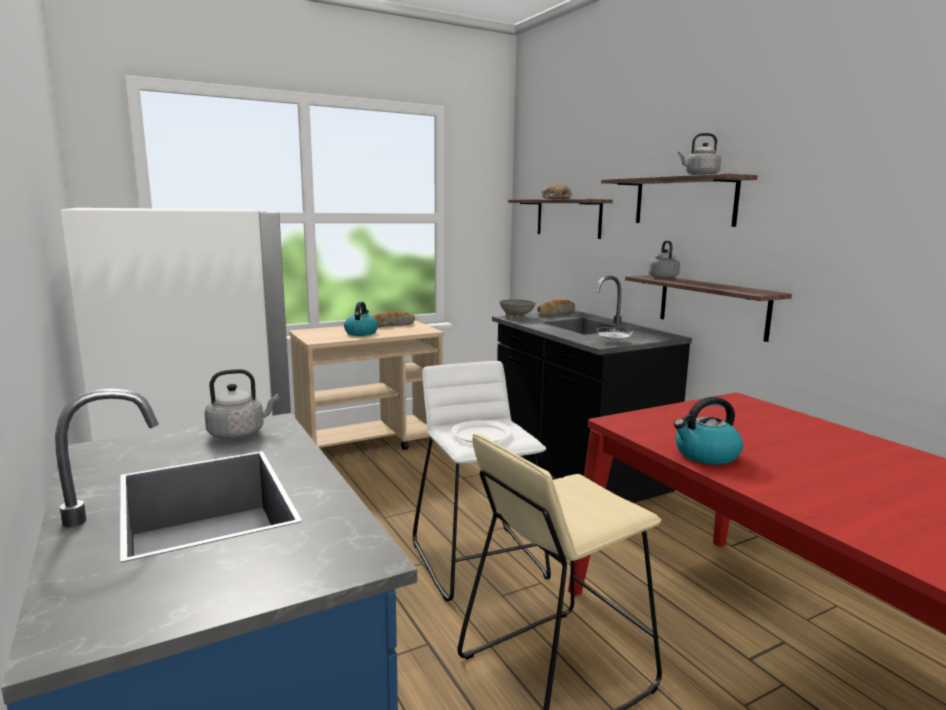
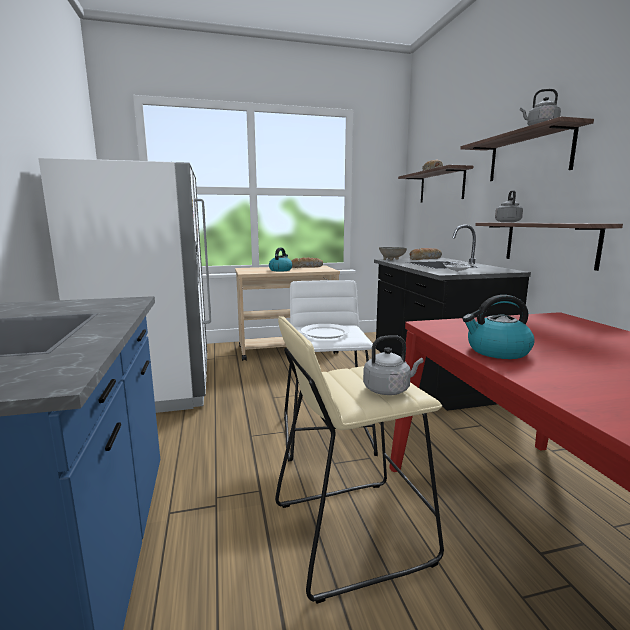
camera: 15 degrees right, 0 degrees up
(239, 433) = (100, 304): grey kettle -> grey kettle (389, 389)

